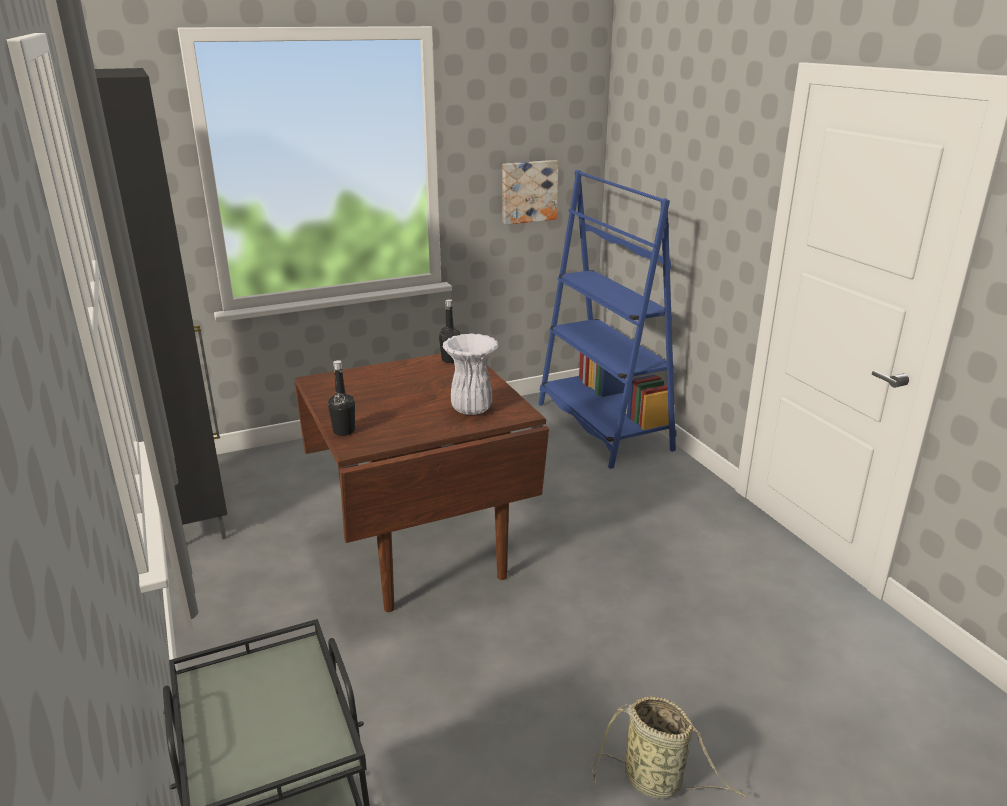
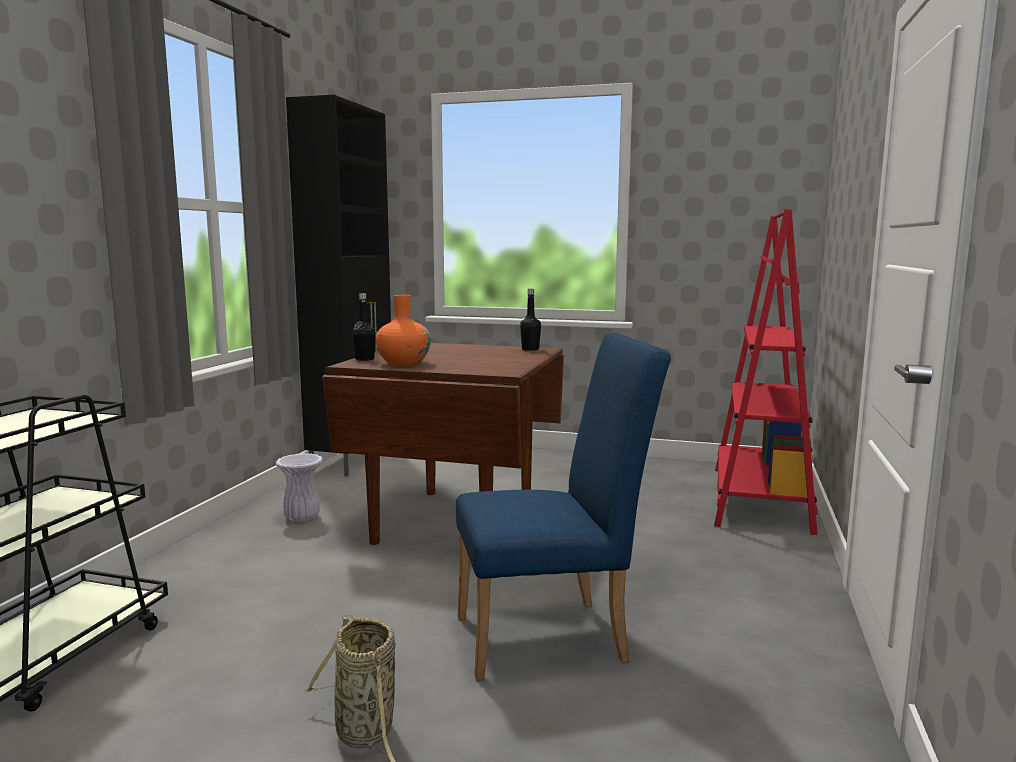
camera: 40 degrees right, 15 degrees down
(401, 427) = (403, 363): none -> orange vase
(472, 409) = (476, 366): white vase -> white vase (303, 518)
(528, 191) = (726, 240): picture -> none
(603, 427) = (759, 499): blue bookcase -> red bookcase
(648, 628) = (553, 637): none -> blue chair

